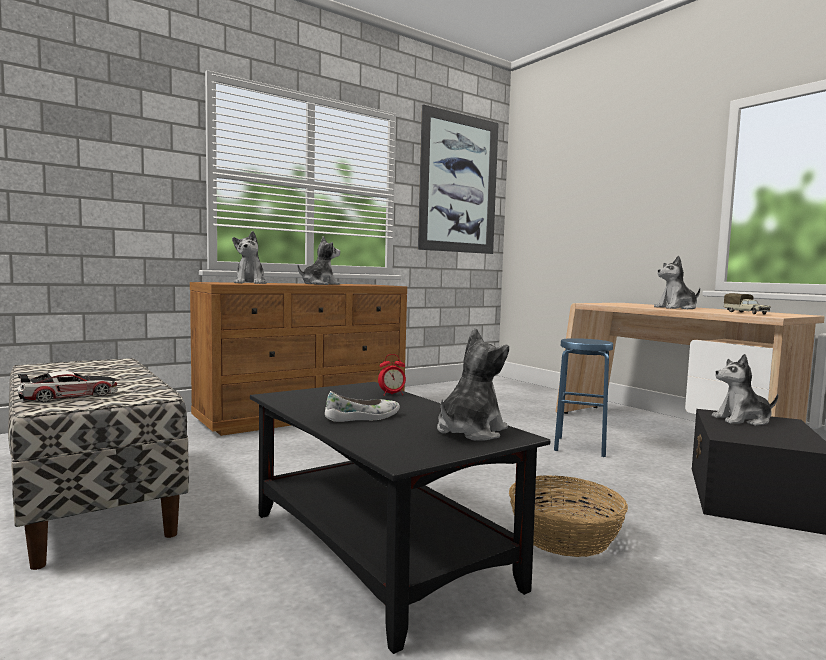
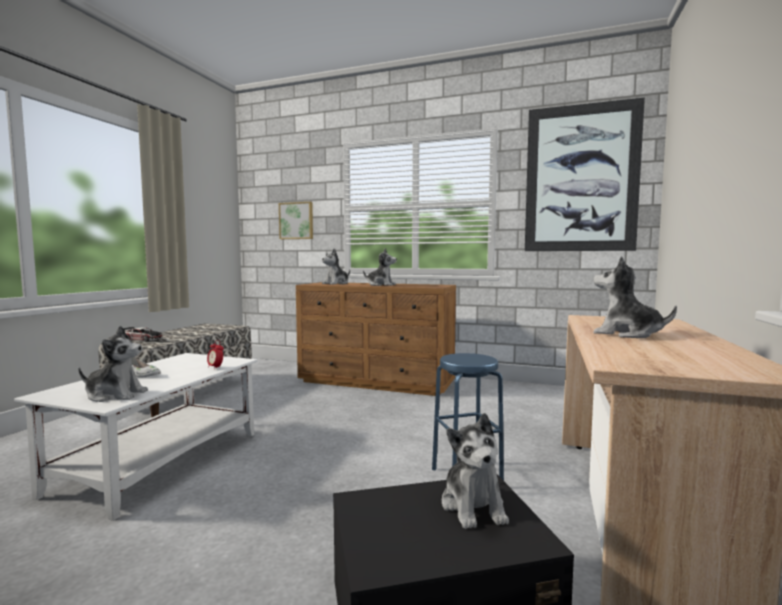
camera: 55 degrees right, 0 degrees up
(114, 177) = (296, 221): none -> picture
(376, 548) = (161, 461): black coffee table -> white coffee table
(564, 536) = (217, 514): basket -> none
(743, 420) = (473, 506): plush toy -> plush toy turned 150 degrees counterclockwise
(746, 313) = (645, 354): toy truck -> none

